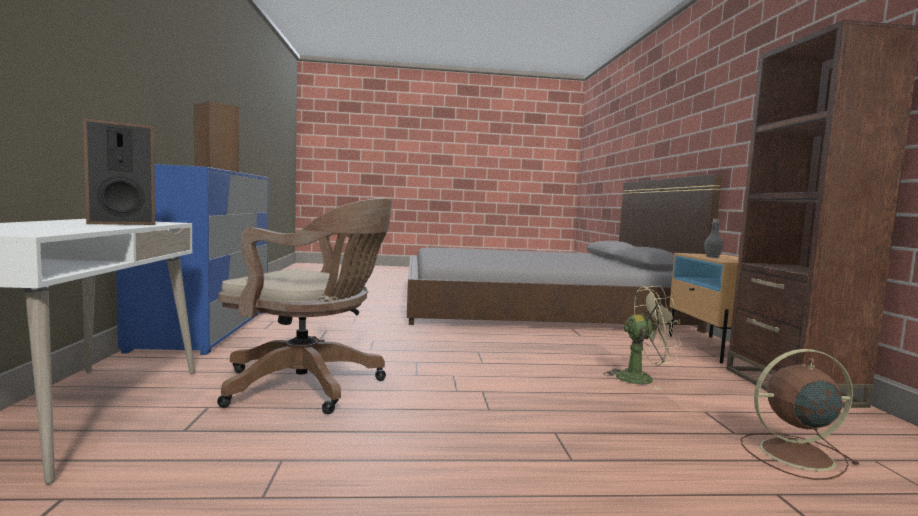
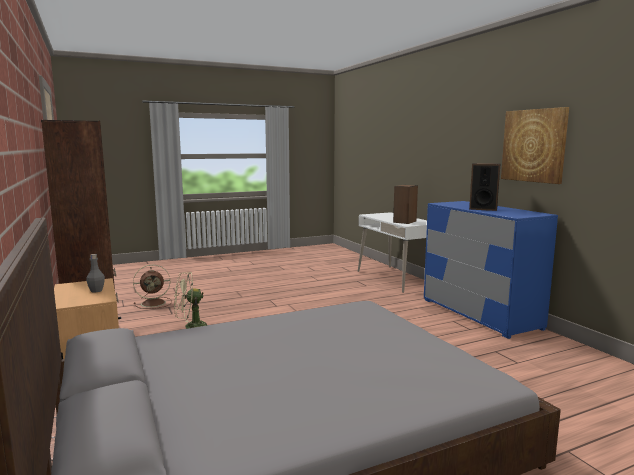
camera: 160 degrees right, 5 degrees up
(180, 85) = (534, 145): none -> picture
(309, 386) = (349, 296): brown office chair -> none

